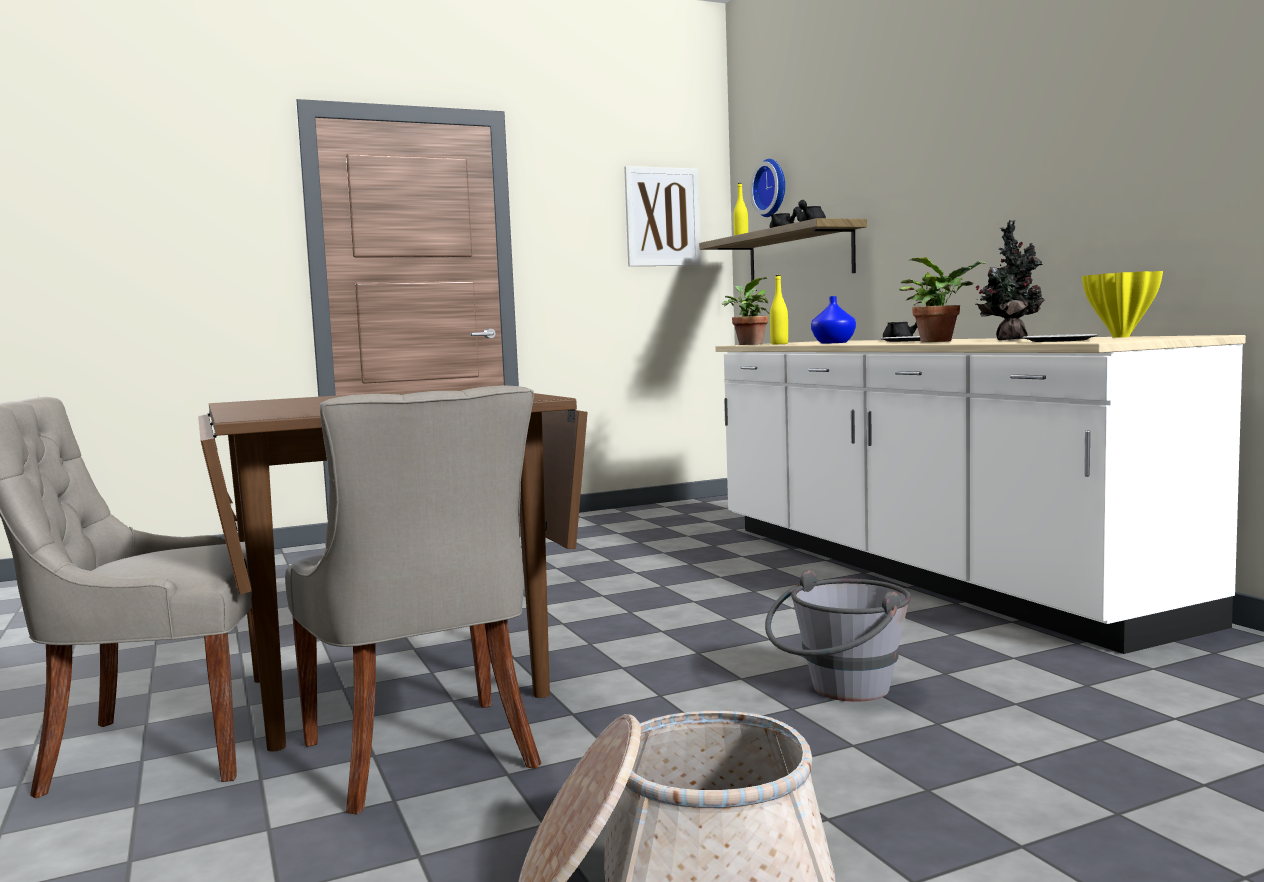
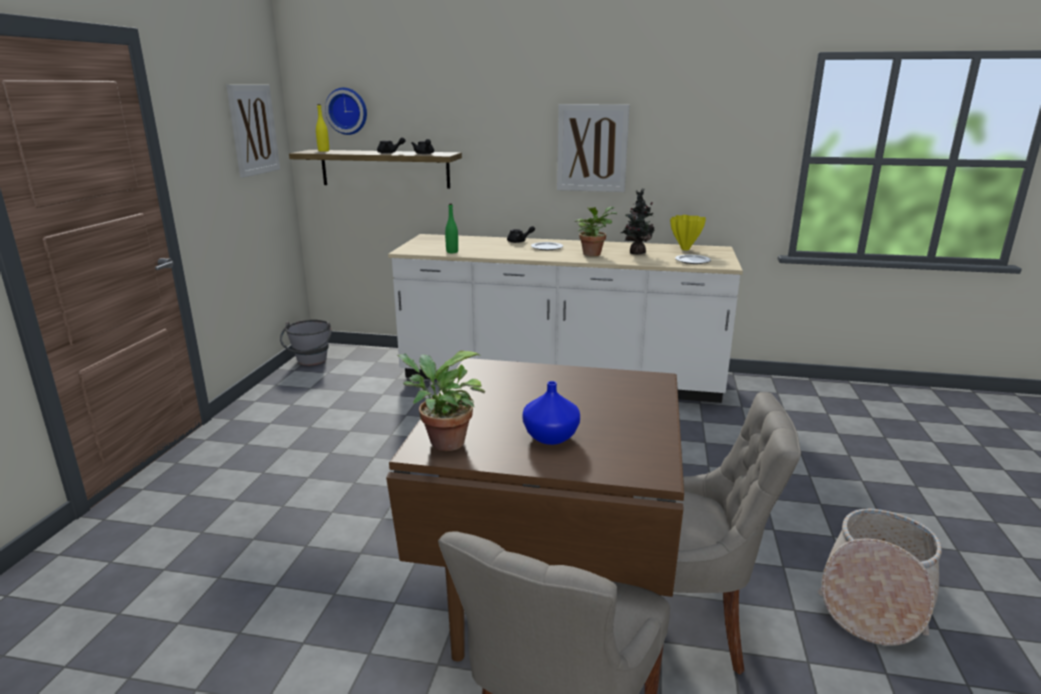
camera: 55 degrees left, 15 degrees up
(748, 344) = (414, 250): potted plant -> potted plant (442, 443)
(779, 344) = (452, 252): yellow bottle -> green bottle
(833, 343) = (500, 251): blue vase -> blue vase (551, 437)
(840, 692) = (703, 473): grey bucket -> grey bucket (310, 362)
(1012, 180) = (592, 148): none -> picture

